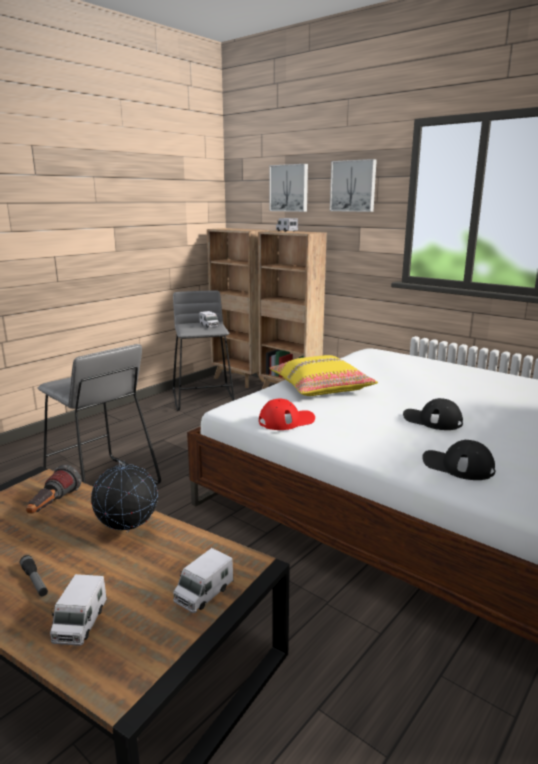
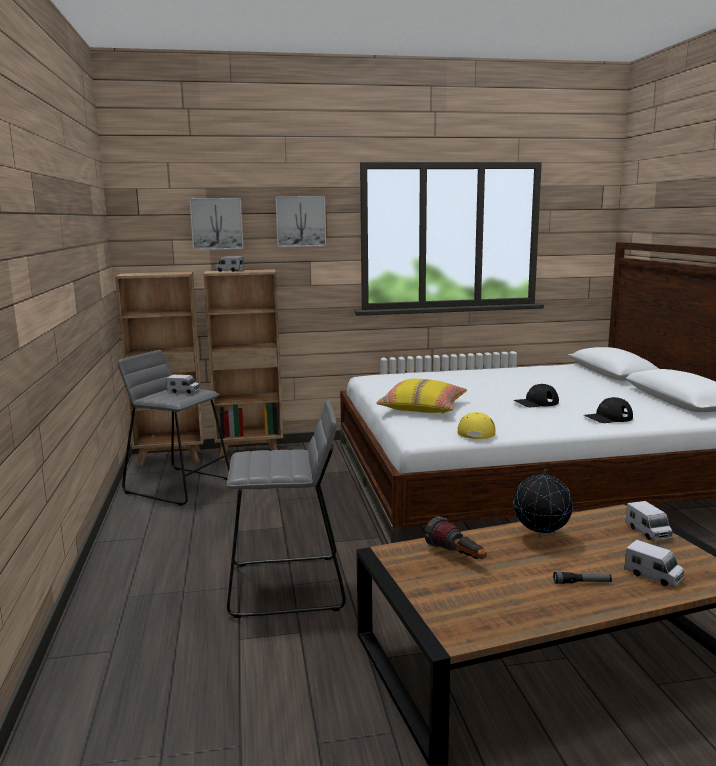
camera: 50 degrees left, 5 degrees down
(286, 420) = (476, 431): red cap -> yellow cap

